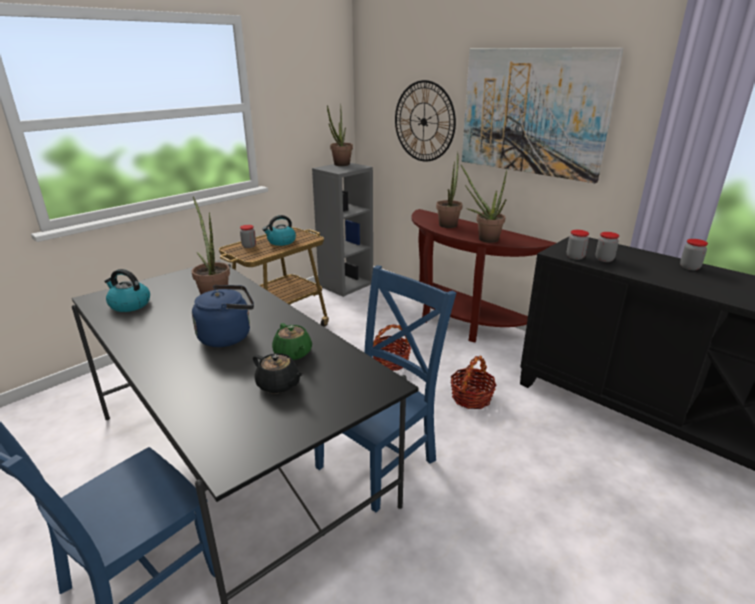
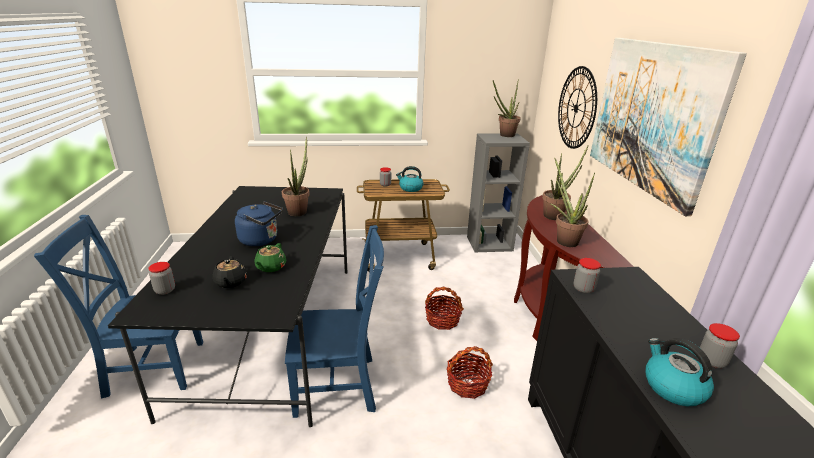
camera: 40 degrees right, 0 degrees up
(129, 305) = (253, 200): kettle -> kettle (672, 387)
(604, 259) = (612, 304): jar -> jar (165, 290)

